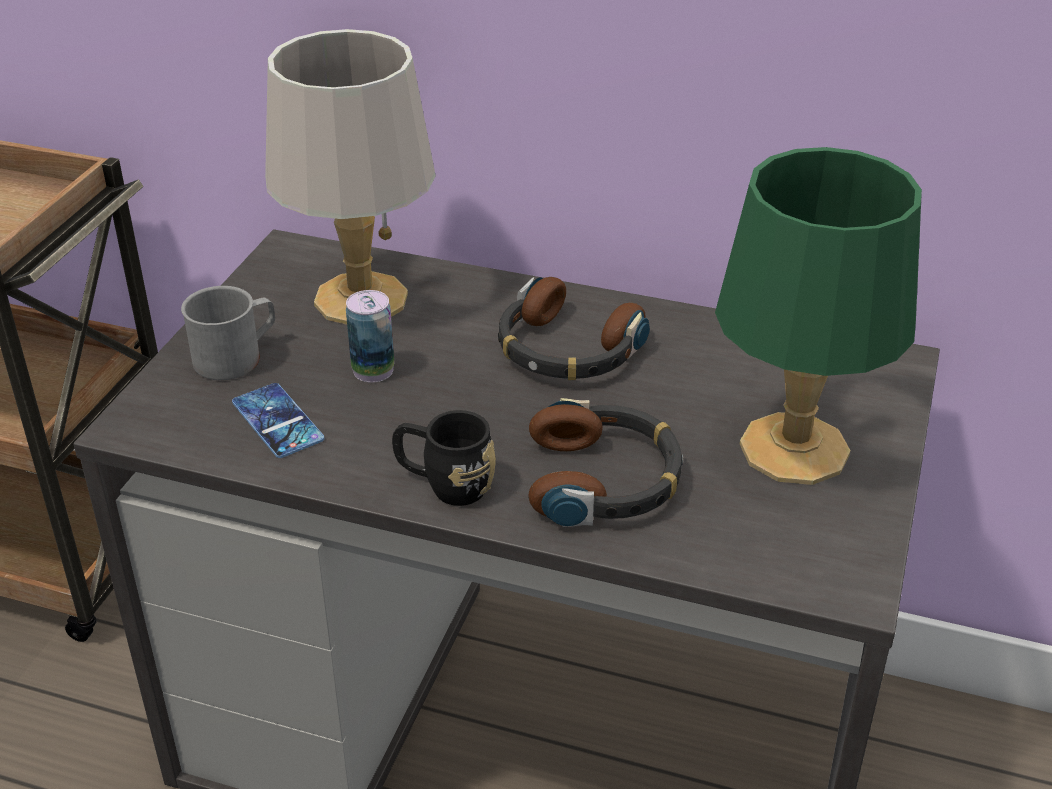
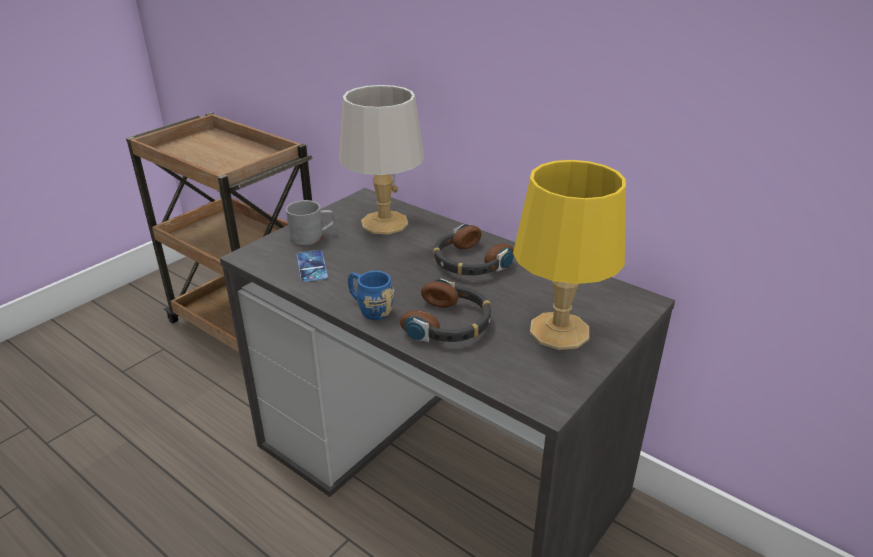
camera: 20 degrees right, 5 degrees down
(373, 370) = (369, 253): can -> none
(445, 485) = (370, 309): black mug -> blue mug
(791, 450) = (557, 331): green table lamp -> yellow table lamp

